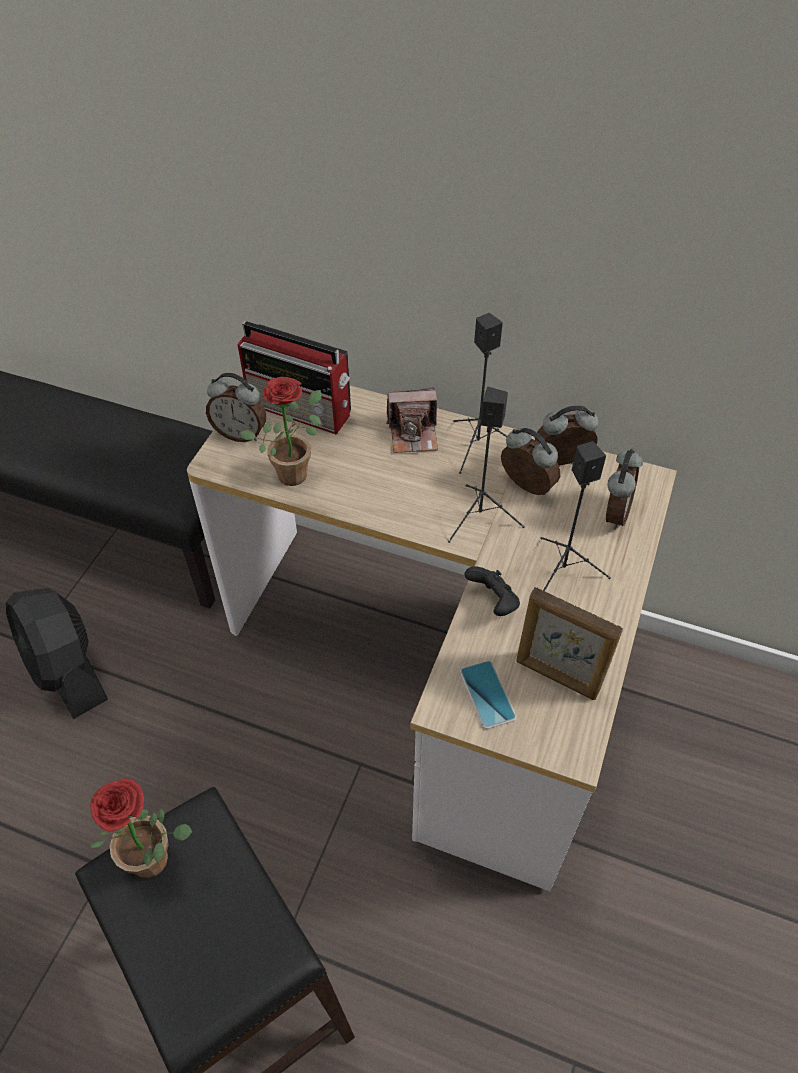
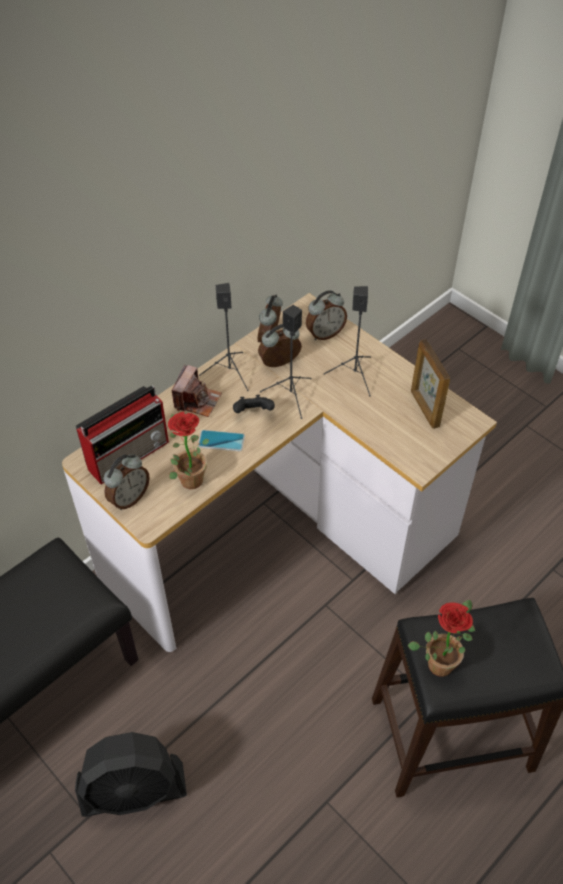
camera: 65 degrees left, 0 degrees up
(487, 694) = (421, 444): phone -> phone (221, 441)
(493, 602) = (359, 415): black game controller -> black game controller (253, 413)
(556, 677) = (424, 409): picture frame -> picture frame turned 105 degrees clockwise
(614, 513) = (325, 333): alarm clock -> alarm clock turned 105 degrees clockwise

